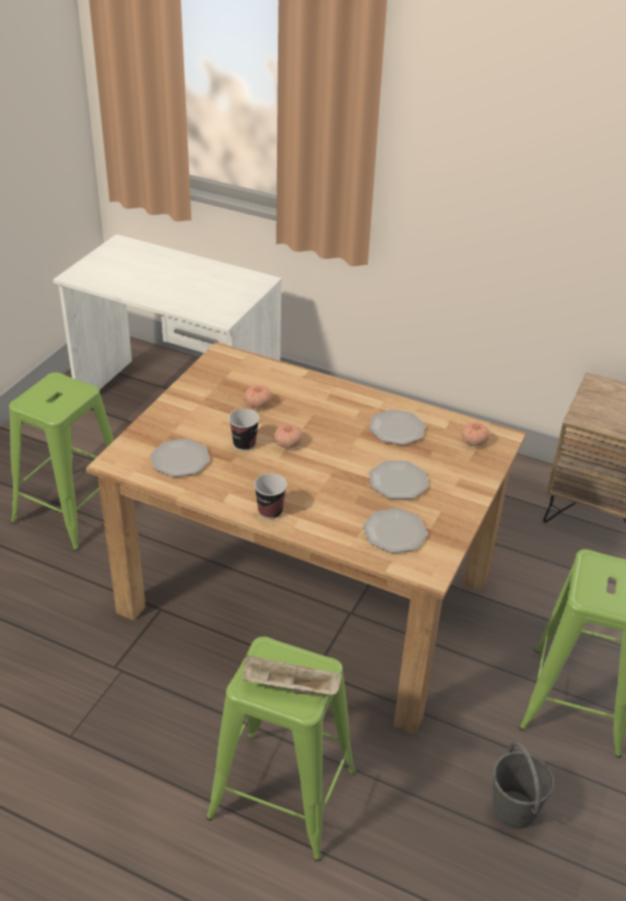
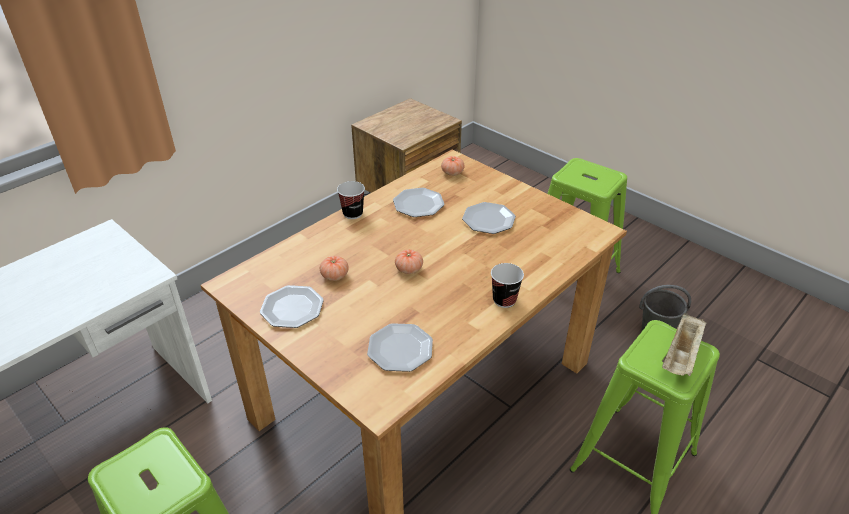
camera: 70 degrees left, 0 degrees up
(244, 444) = (396, 297): cup -> cup (353, 214)
(395, 532) = (551, 236): plate -> plate (292, 308)

